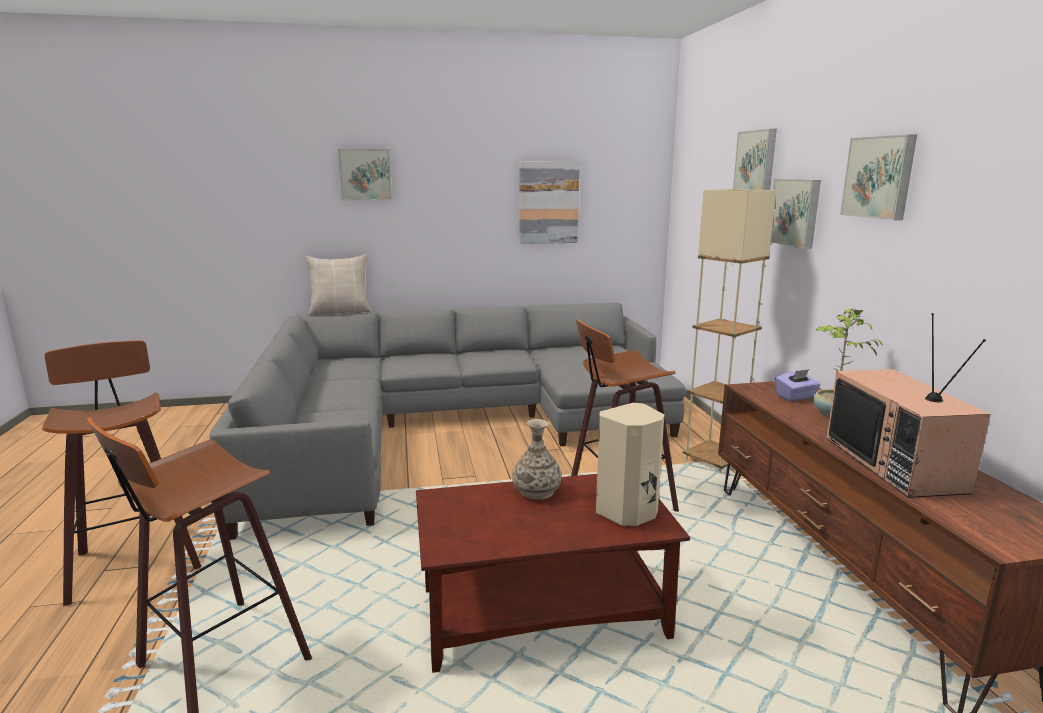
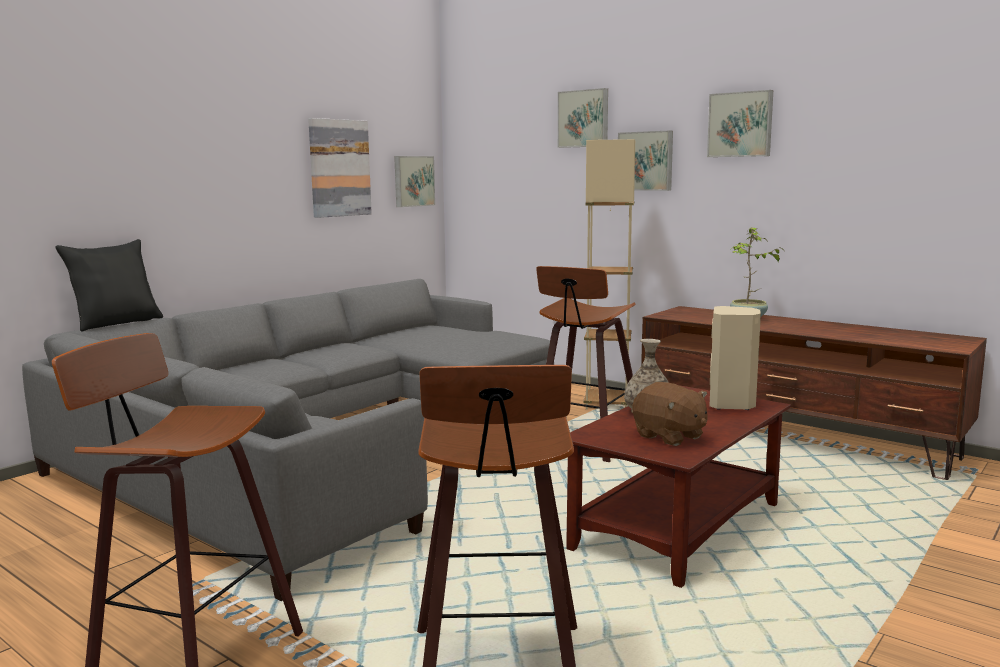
camera: 40 degrees left, 5 degrees down
(340, 312) = (116, 323): beige pillow -> black pillow
(365, 174) = (132, 128): picture -> picture (413, 181)
(487, 525) = (669, 436): none -> brown plush toy
(795, 397) = (703, 314): purple tissue box -> none
(897, 464) = (837, 332): television -> none

